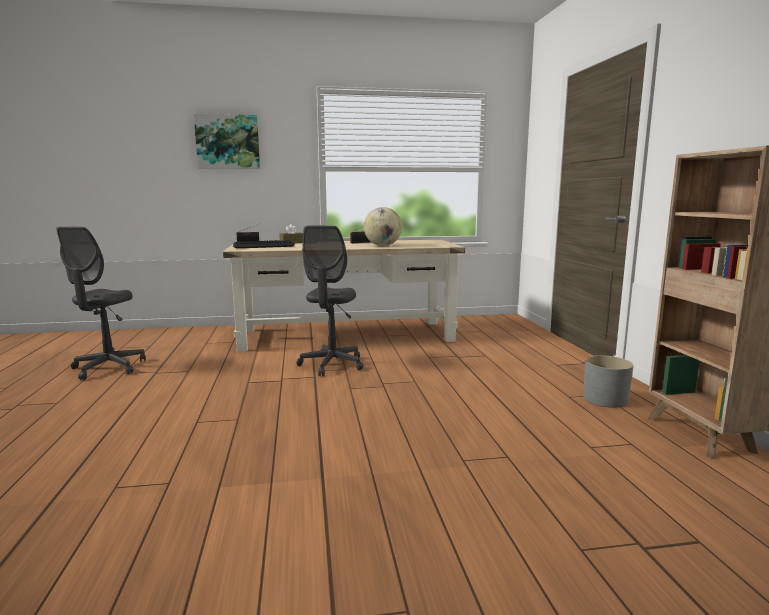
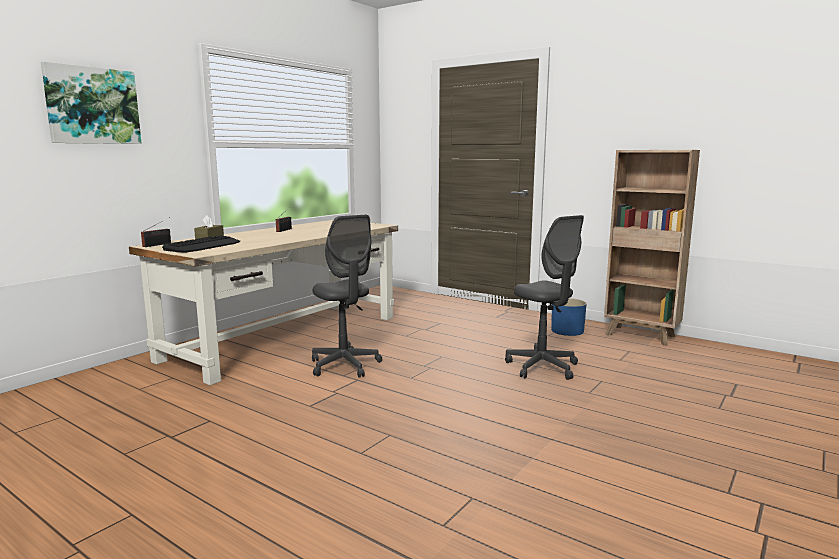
camera: 45 degrees left, 0 degrees up
(108, 368) = (79, 457): grey office chair -> grey office chair (542, 367)
(383, 246) = (327, 231): globe -> none
(605, 399) = (567, 331): grey planter -> blue planter

